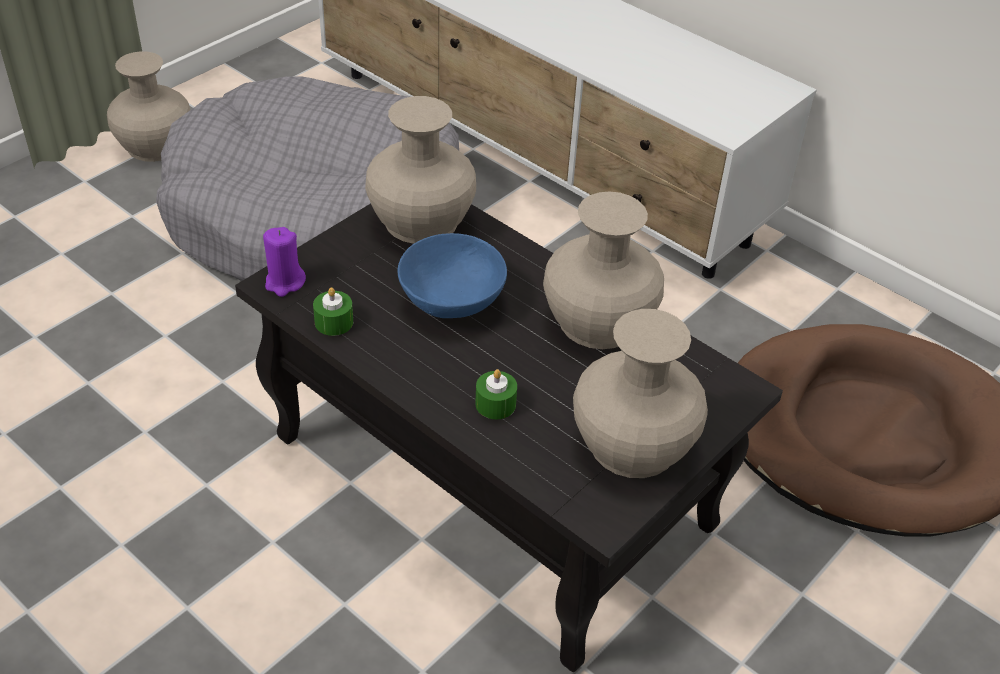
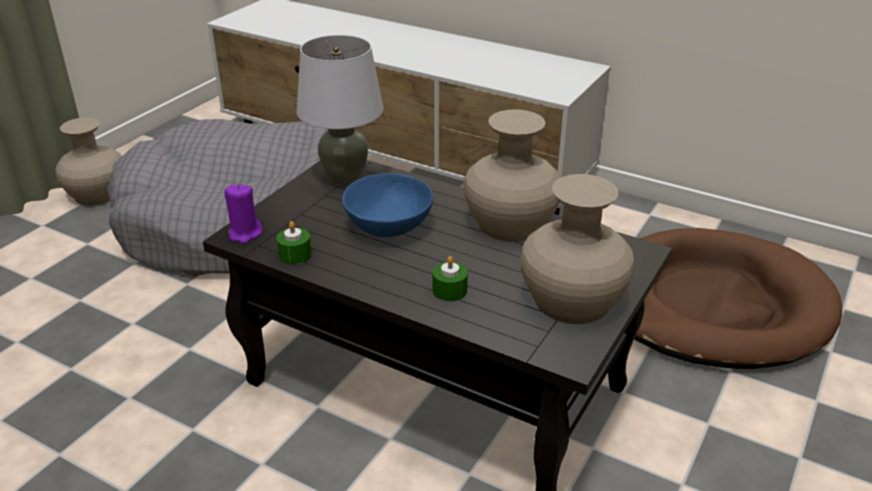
camera: 10 degrees left, 10 degrees down
(421, 220) = (345, 179): beige vase -> grey table lamp

